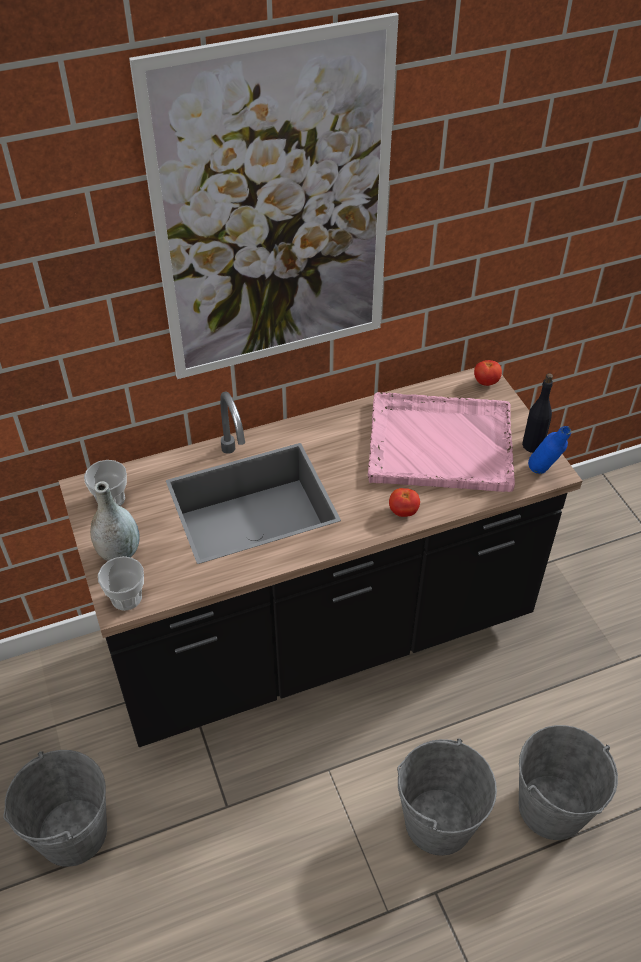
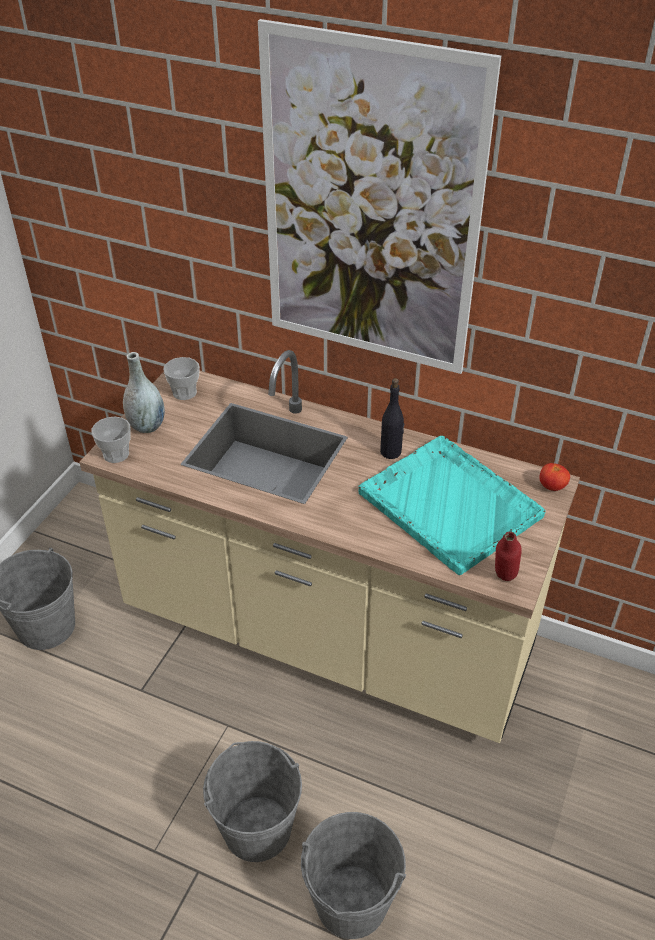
camera: 45 degrees right, 5 degrees down
(320, 636) = (327, 635): black counter -> beige counter
(403, 511) = (356, 529): tomato -> none
(439, 444) = (448, 504): pink tray -> turquoise tray
(533, 445) = (526, 556): black bottle -> black bottle (391, 452)
(543, 475) = (503, 582): blue bottle -> red bottle

